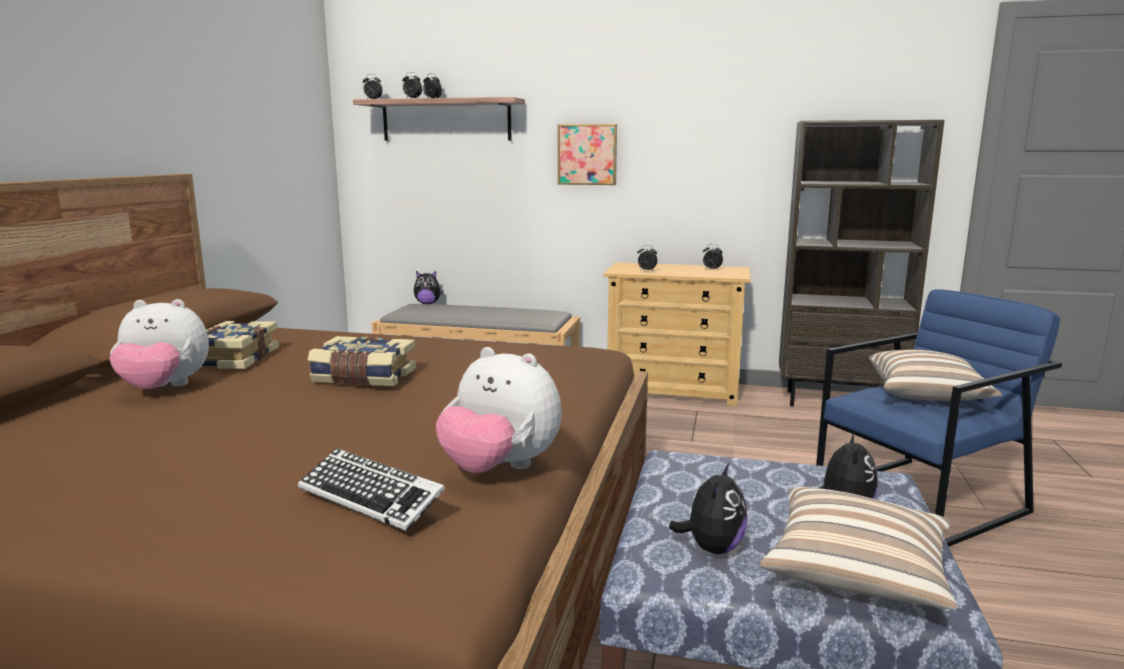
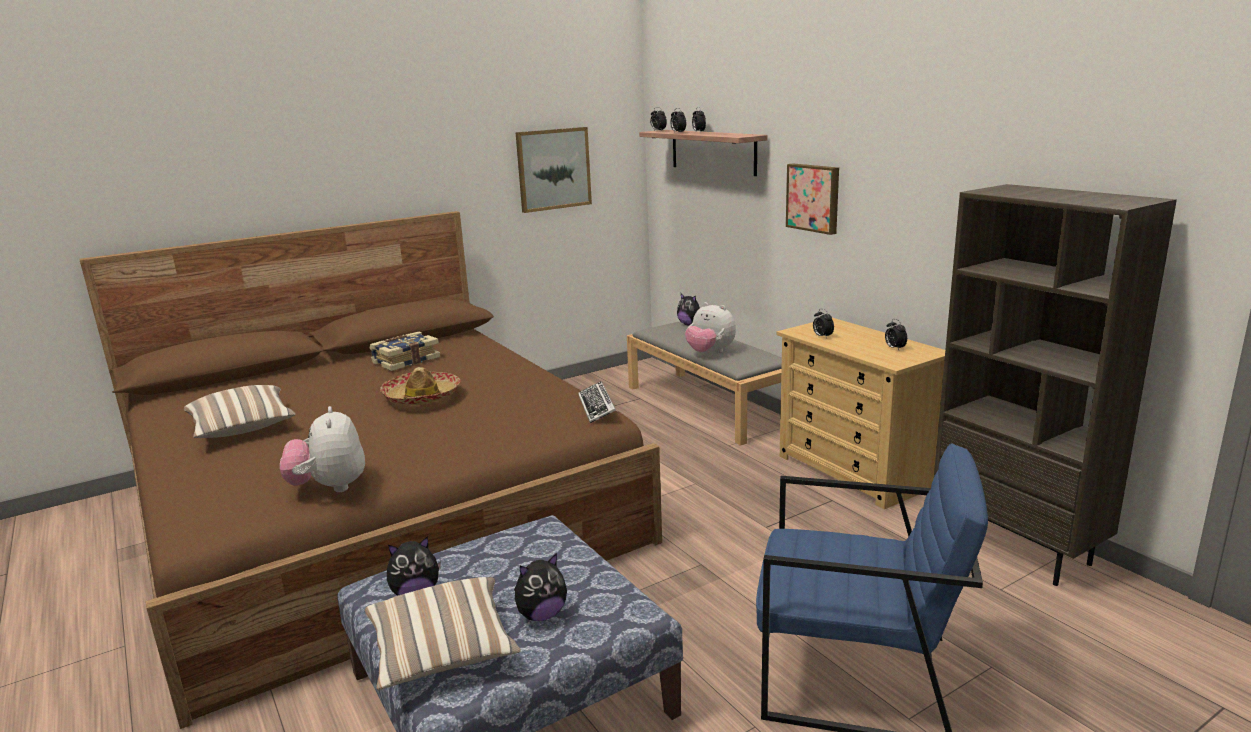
camera: 45 degrees right, 5 degrees up
(164, 388) = (339, 375): plush toy -> plush toy (710, 352)
(265, 134) = (553, 169): none -> picture
(363, 377) = (422, 396): book -> hat
(370, 497) = (243, 479): keyboard -> keyboard (597, 407)
(927, 395) = (854, 562): pillow -> pillow (243, 429)

